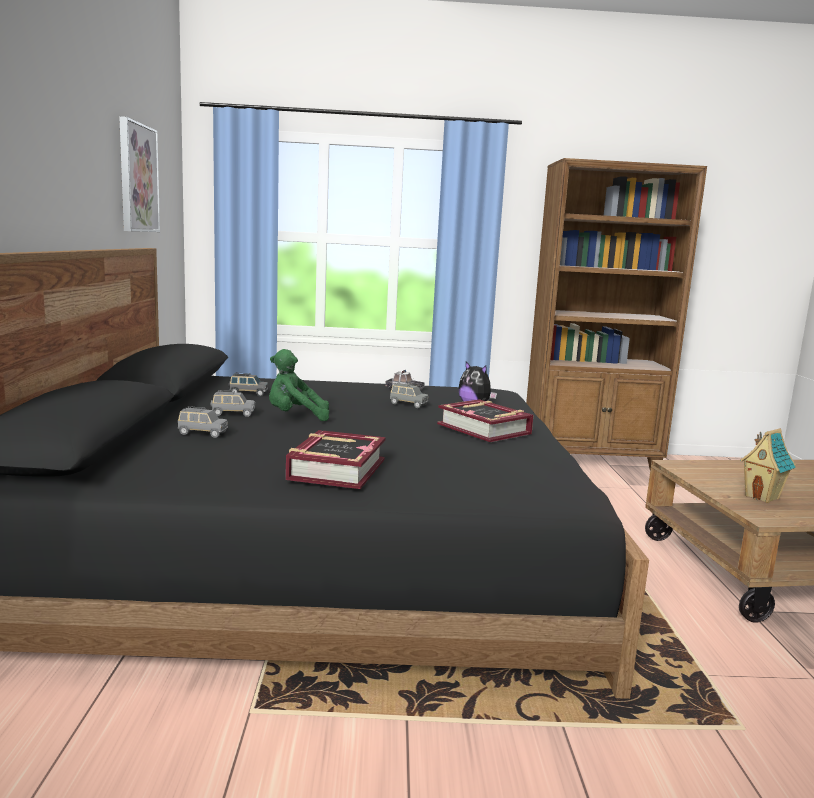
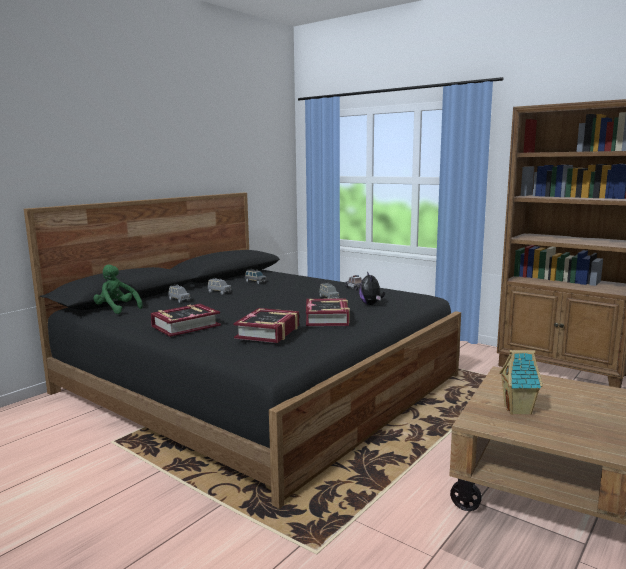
camera: 40 degrees right, 0 degrees up
(137, 178) = (235, 152): picture -> none
(295, 417) = (241, 297): green plush toy -> green plush toy (116, 309)
(486, 456) = (268, 332): none -> book

